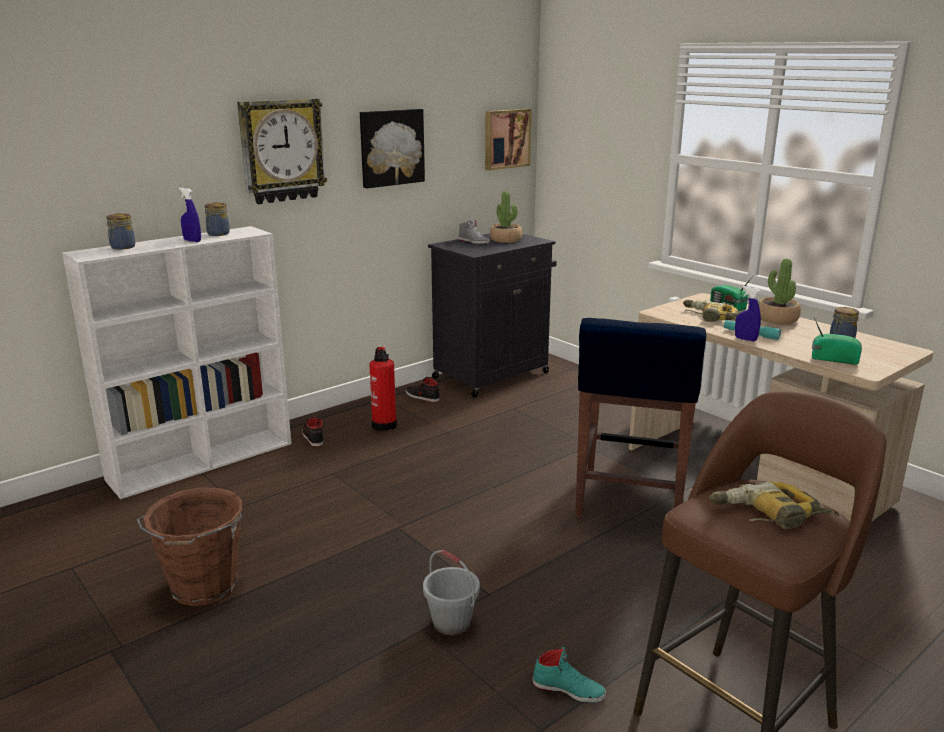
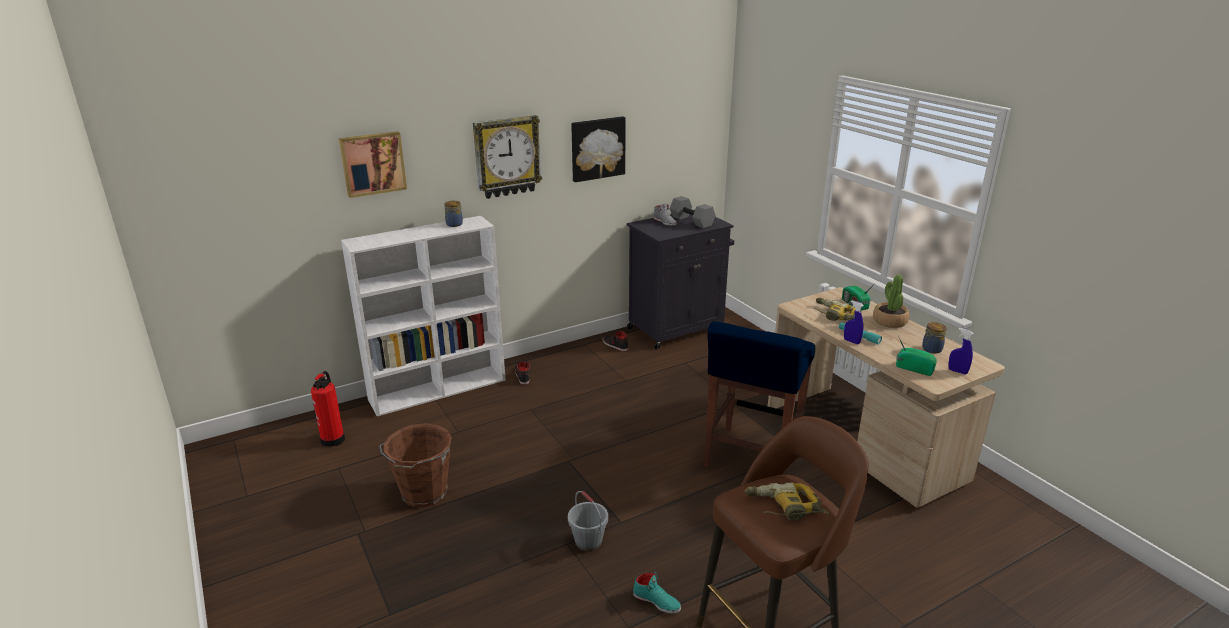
camera: 10 degrees right, 5 degrees up
(122, 247) = (383, 237): jar -> none
(192, 241) = (433, 232): blue spray bottle -> blue spray bottle (957, 371)
(384, 424) = (579, 369): fire extinguisher -> fire extinguisher (334, 438)
(506, 139) = (699, 134): picture -> picture (372, 163)
(506, 240) = (692, 221): potted plant -> grey dumbbell

